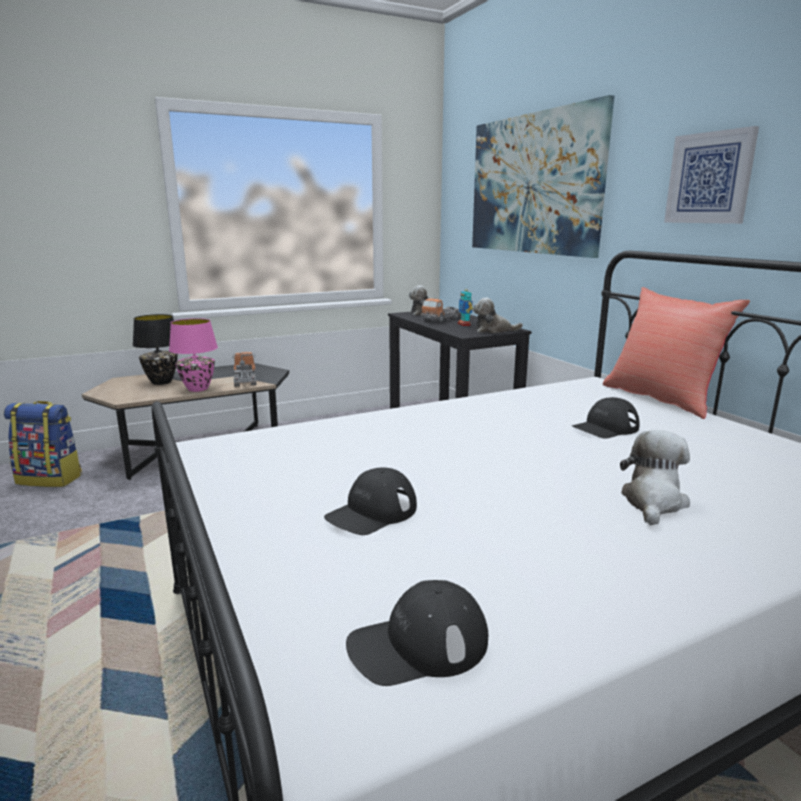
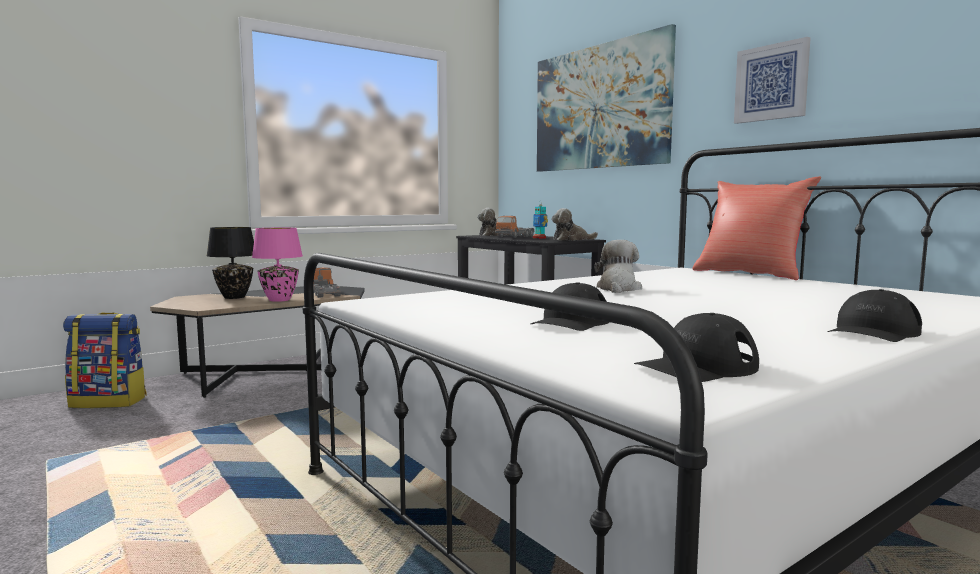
camera: 10 degrees left, 10 degrees down
(605, 428) = (721, 285): black cap -> black cap (872, 332)
(653, 502) = (804, 310): plush toy -> plush toy (618, 289)

